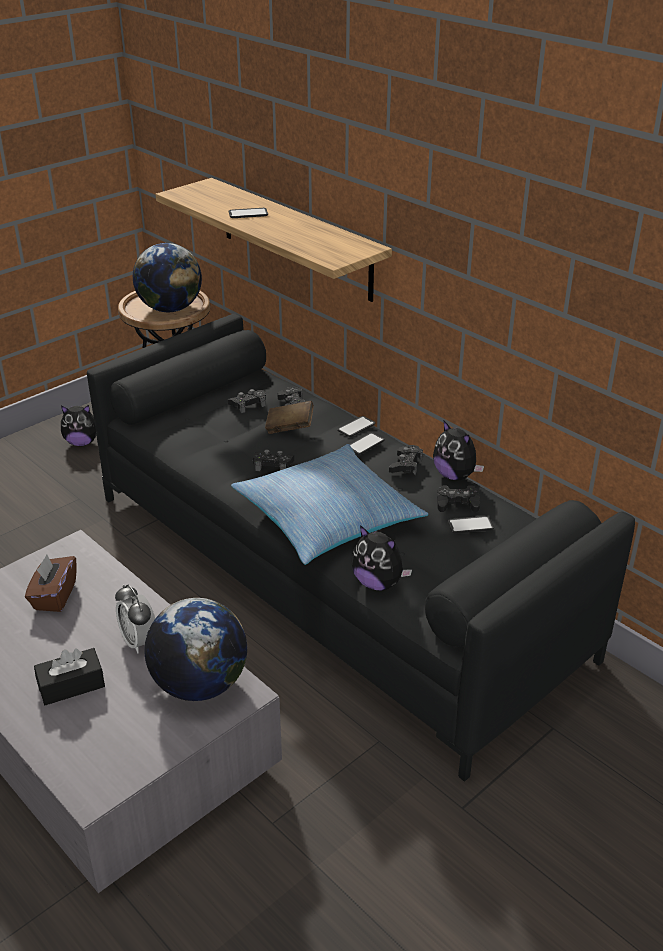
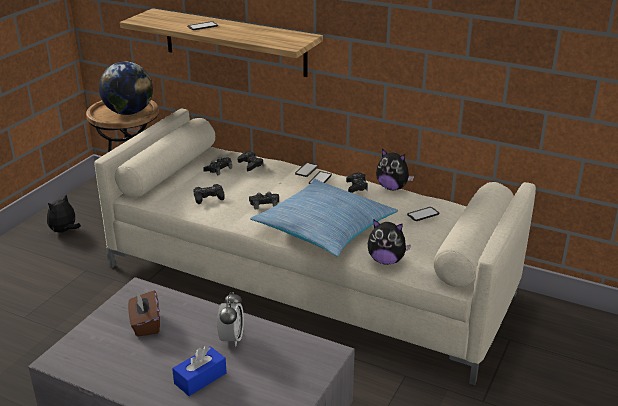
camera: 20 degrees left, 5 degrees down
(71, 685) = (200, 378): black tissue box -> blue tissue box
(82, 442) = (64, 231): plush toy -> plush toy turned 150 degrees clockwise
(139, 641) = (231, 338): alarm clock -> alarm clock turned 120 degrees counterclockwise
(199, 684) = (294, 355): globe -> none
(289, 428) = (259, 178): brown book -> none
(332, 573) = (309, 280): black sofa -> beige sofa
(457, 503) = (406, 203): black game controller -> black game controller (208, 197)

